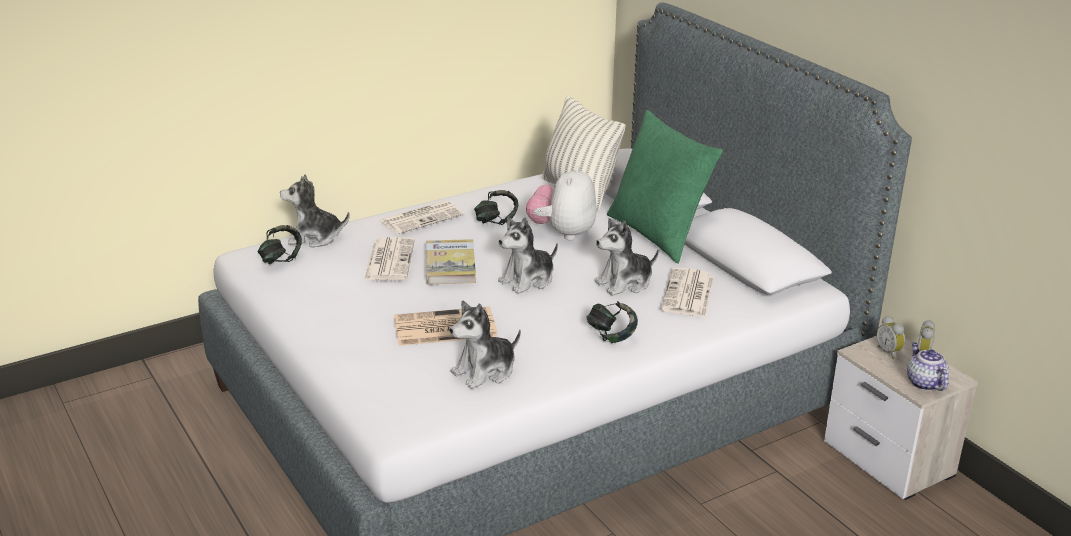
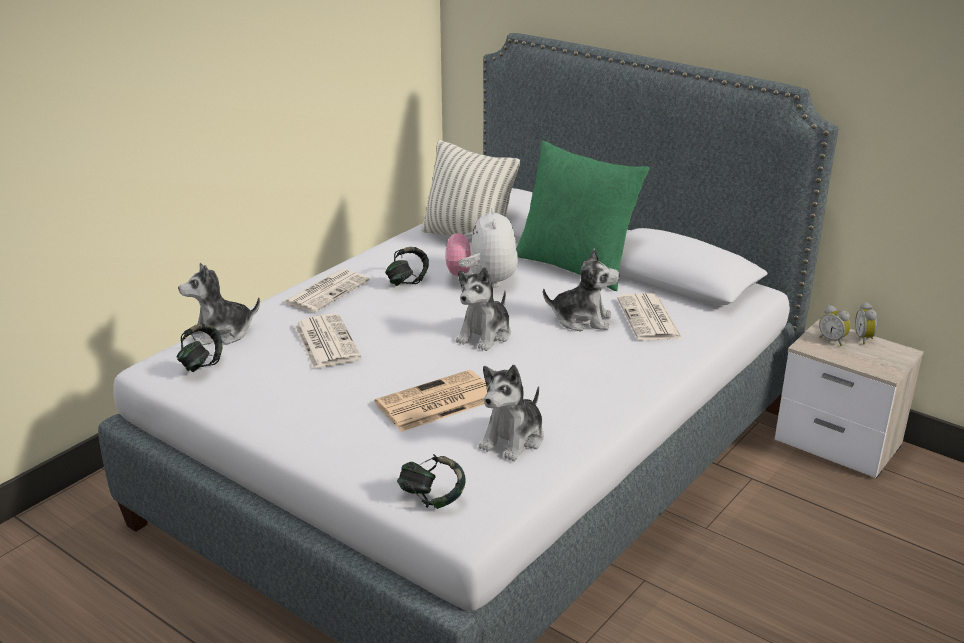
camera: 20 degrees left, 0 degrees up
(450, 265) = (395, 335): book -> none
(611, 336) = (610, 375): headphones -> headphones (432, 498)
(625, 283) = (582, 320): plush toy -> plush toy turned 120 degrees counterclockwise
(924, 382) = (882, 362): teapot -> none

